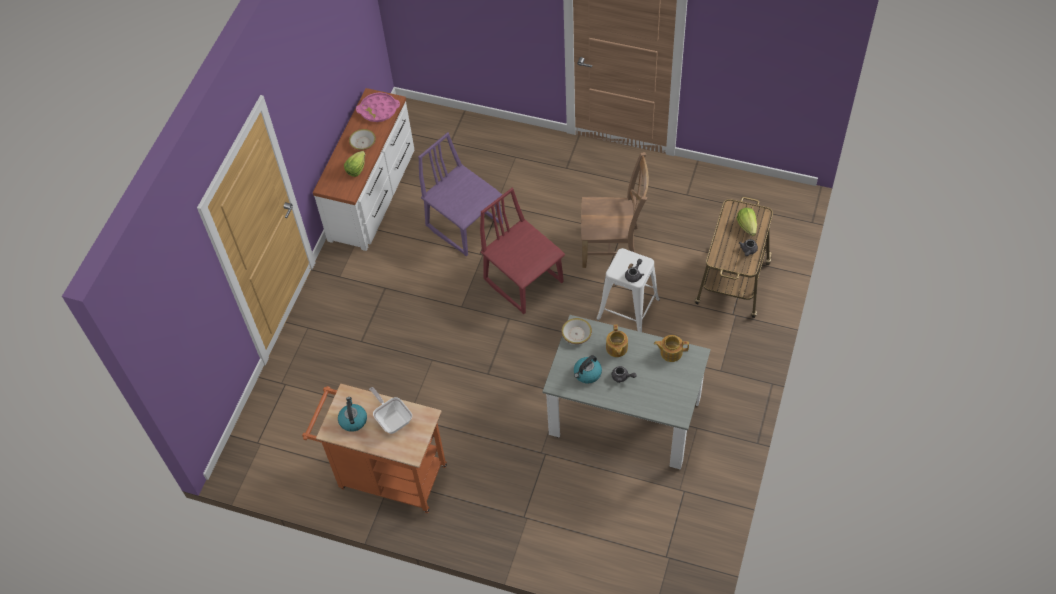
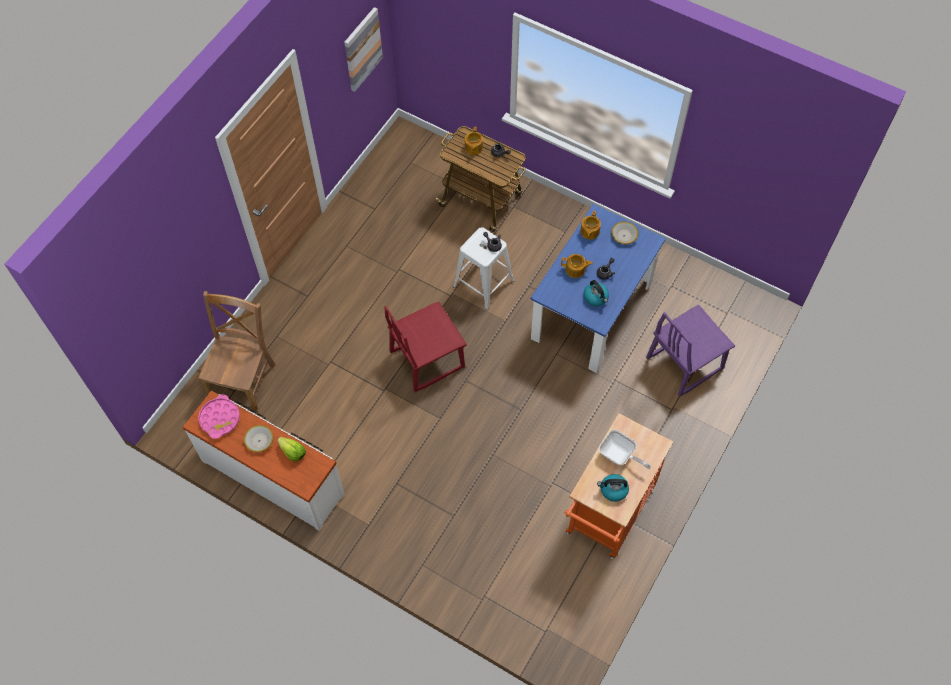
camera: 80 degrees left, 5 degrees up
(392, 419) = (619, 455): frying pan -> frying pan turned 120 degrees counterclockwise
(465, 224) = (344, 397): purple chair -> purple chair (684, 363)
(576, 334) = (552, 297): bowl -> bowl (624, 236)
(613, 247) = (413, 279): brown chair -> brown chair (244, 379)
(625, 416) = (591, 311): grey dining table -> blue dining table
(747, 226) = (473, 147): lettuce -> teapot
(784, 69) = (362, 49): none -> picture

